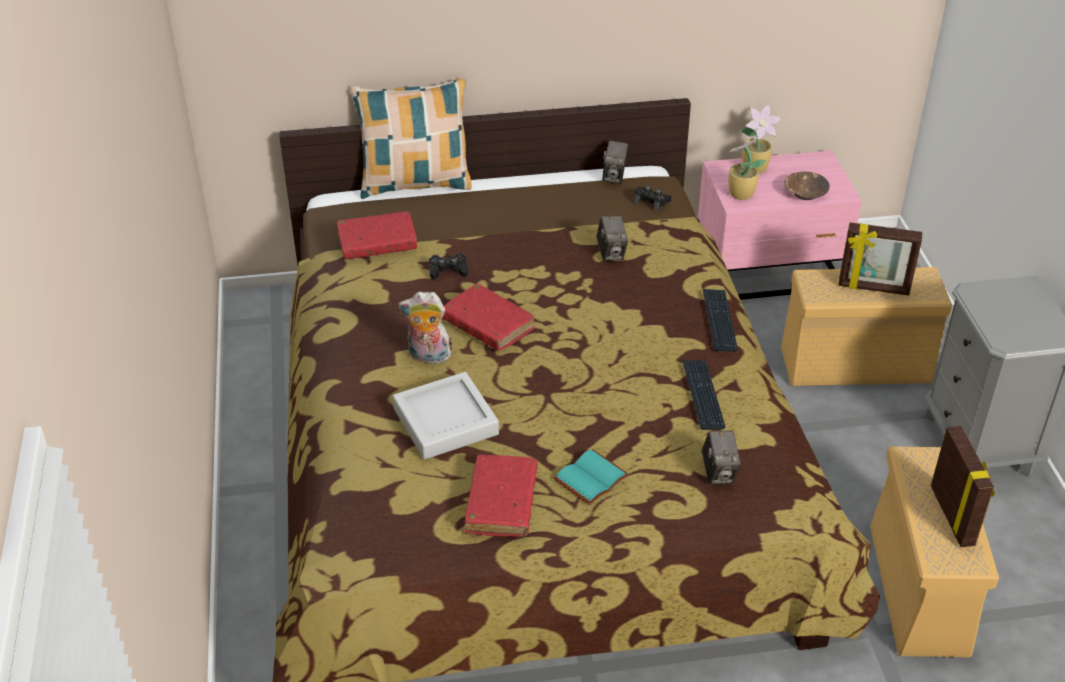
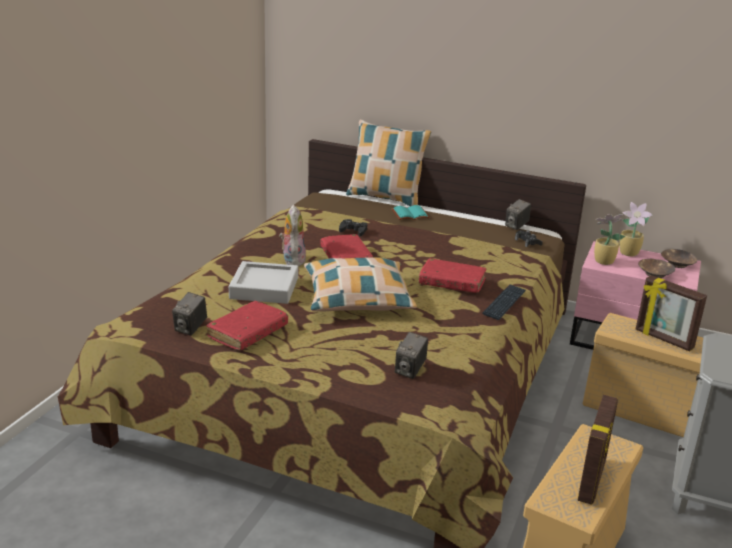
camera: 30 degrees right, 15 degrees down
(377, 243) = (327, 210): red book -> red book (452, 283)
(427, 357) = (292, 260): plush toy -> plush toy turned 45 degrees clockwise
(564, 387) = (357, 297): none -> pillow
(591, 480) = (318, 343): turquoise book -> turquoise book (410, 215)
(611, 253) = (467, 252): camera -> camera (190, 328)
(702, 395) = (447, 331): keyboard -> none
(813, 166) = (676, 264): none -> brown bowl

